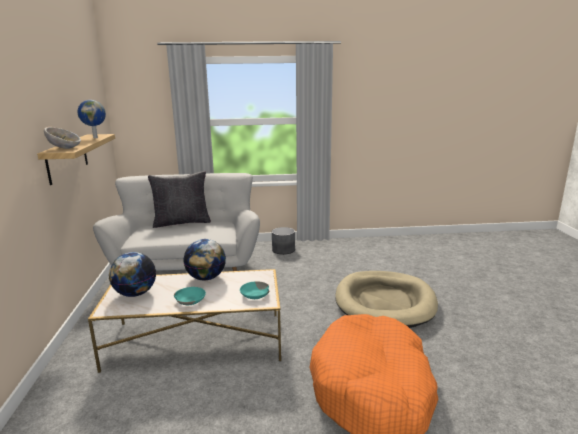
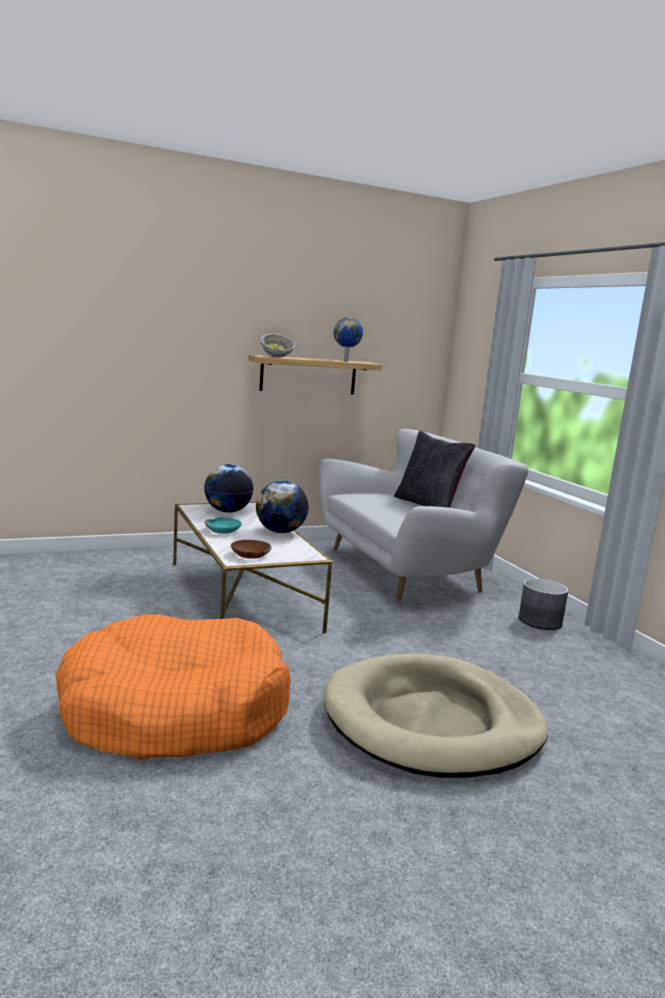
camera: 70 degrees right, 5 degrees down
(255, 295) = (249, 554): turquoise bowl -> brown bowl

